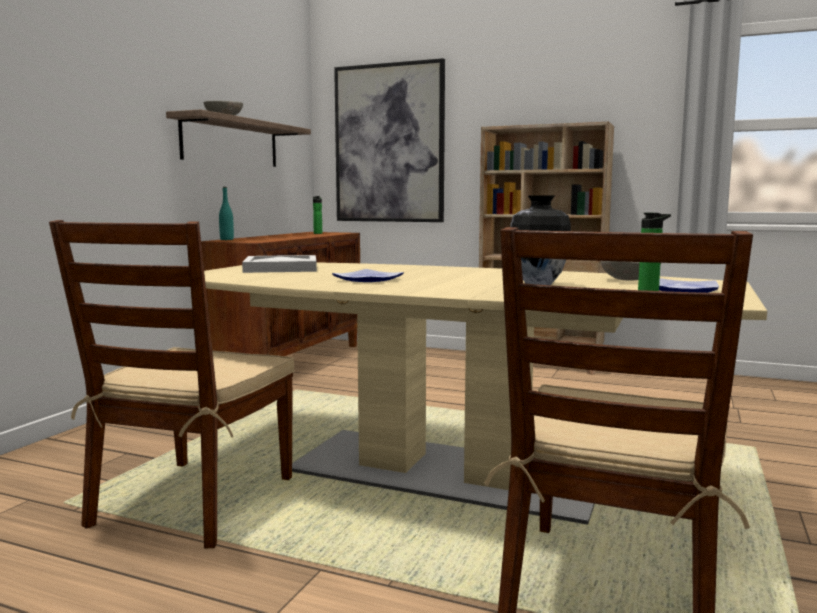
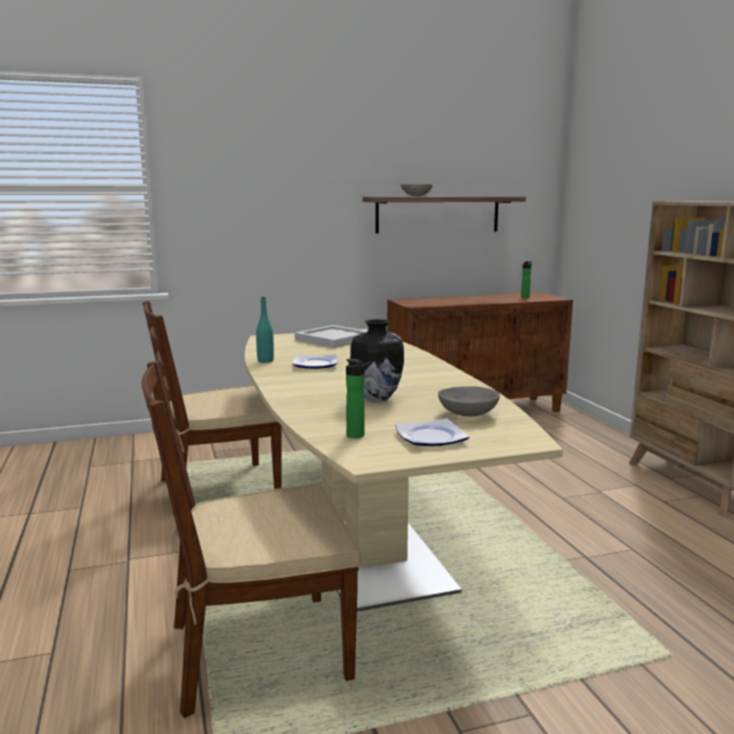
camera: 50 degrees right, 5 degrees up
(227, 239) = (413, 299): turquoise bottle -> turquoise bottle (265, 361)
(389, 144) = (613, 208): picture -> none

